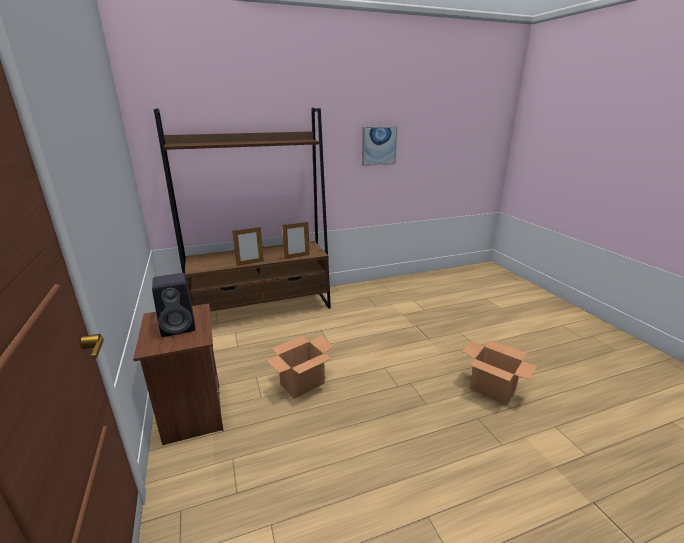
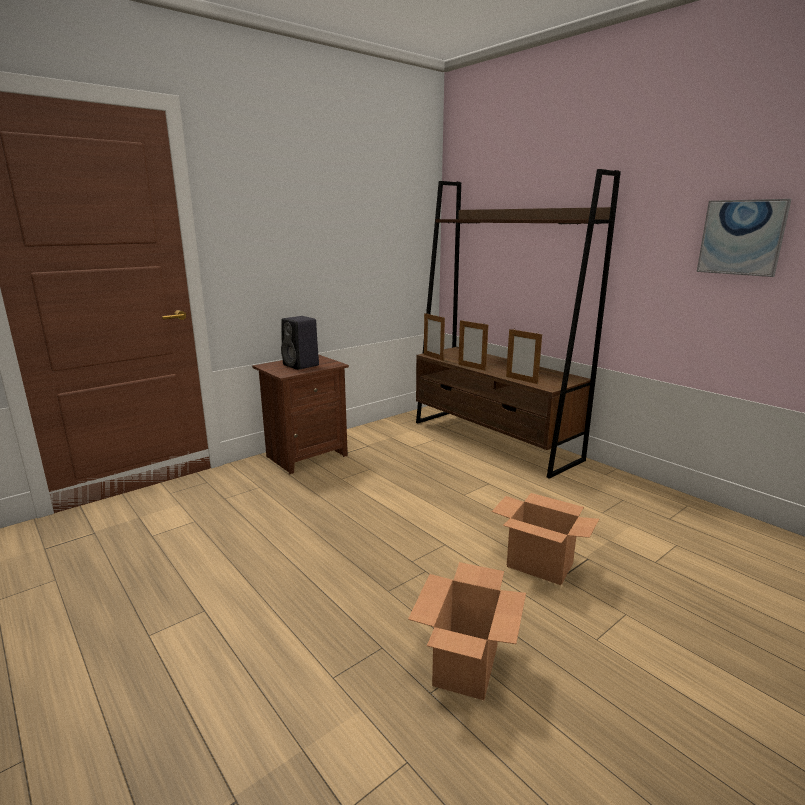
camera: 70 degrees right, 5 degrees down
(204, 270) = (433, 357): none -> picture frame
(302, 384) = (373, 495): cardboard box -> cardboard box (538, 565)

